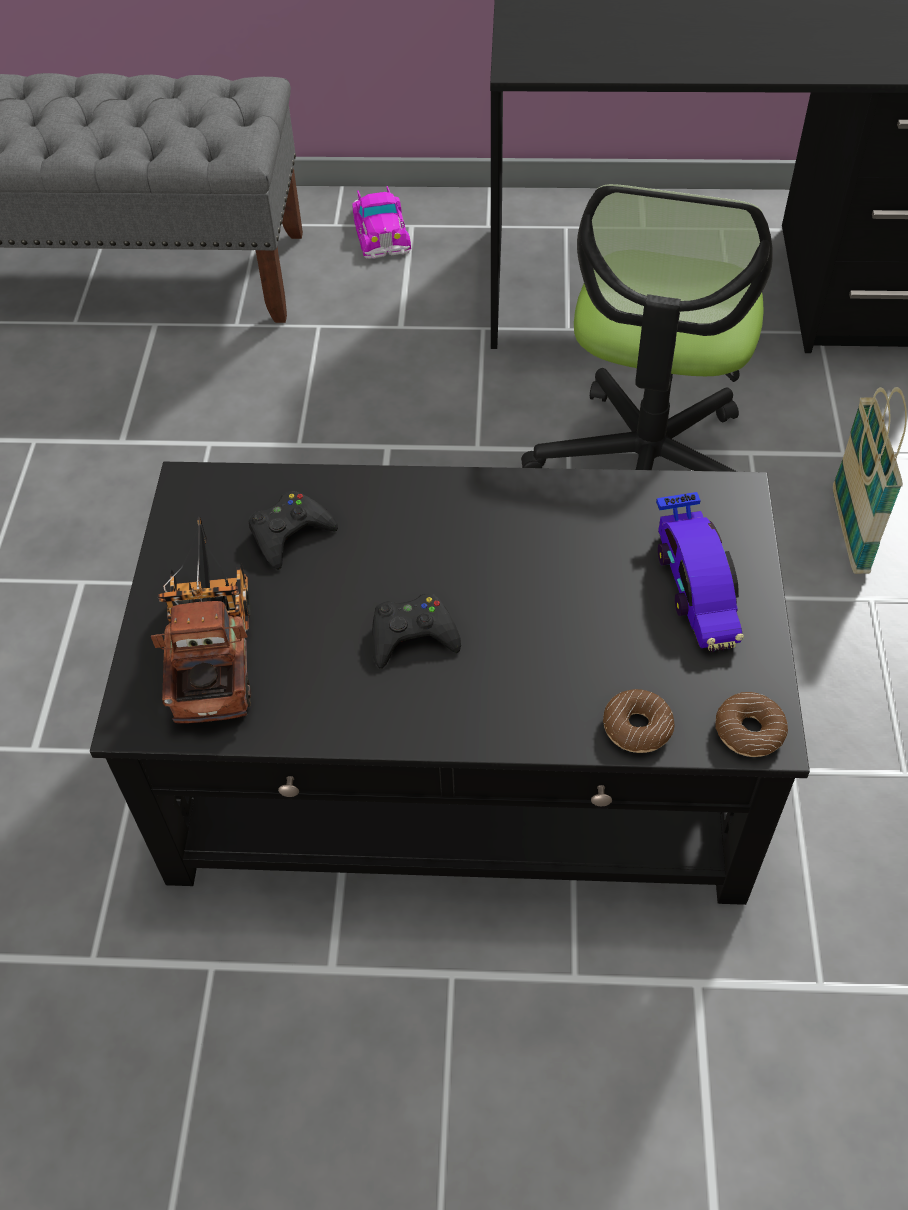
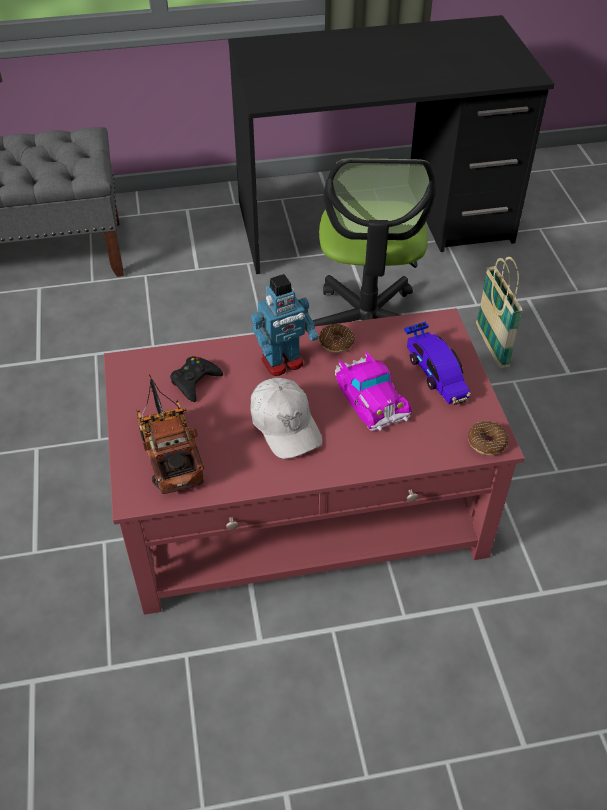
camera: 15 degrees left, 5 degrees down
(380, 230) = (168, 214): toy car -> toy car (371, 396)
(412, 636) = (285, 425): black game controller -> white cap
(442, 524) = (283, 362): none -> toy robot
(462, 757) = (305, 508): black coffee table -> red coffee table
(637, 727) = (426, 451): donut -> donut (336, 343)

